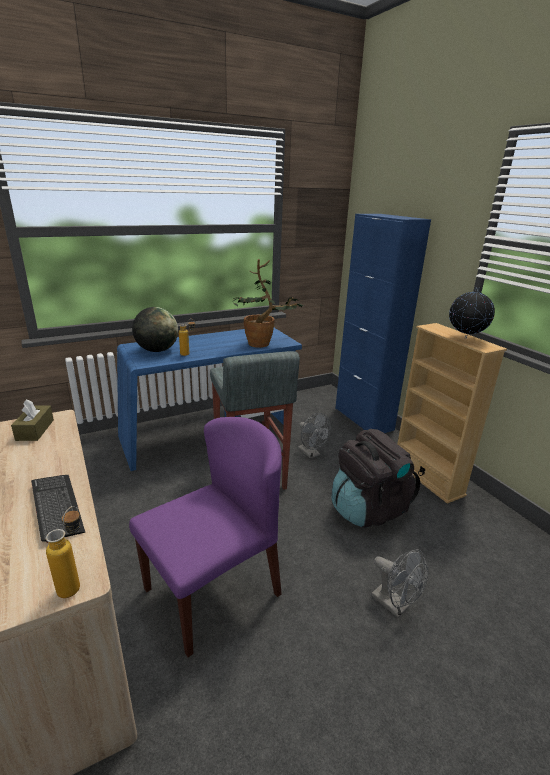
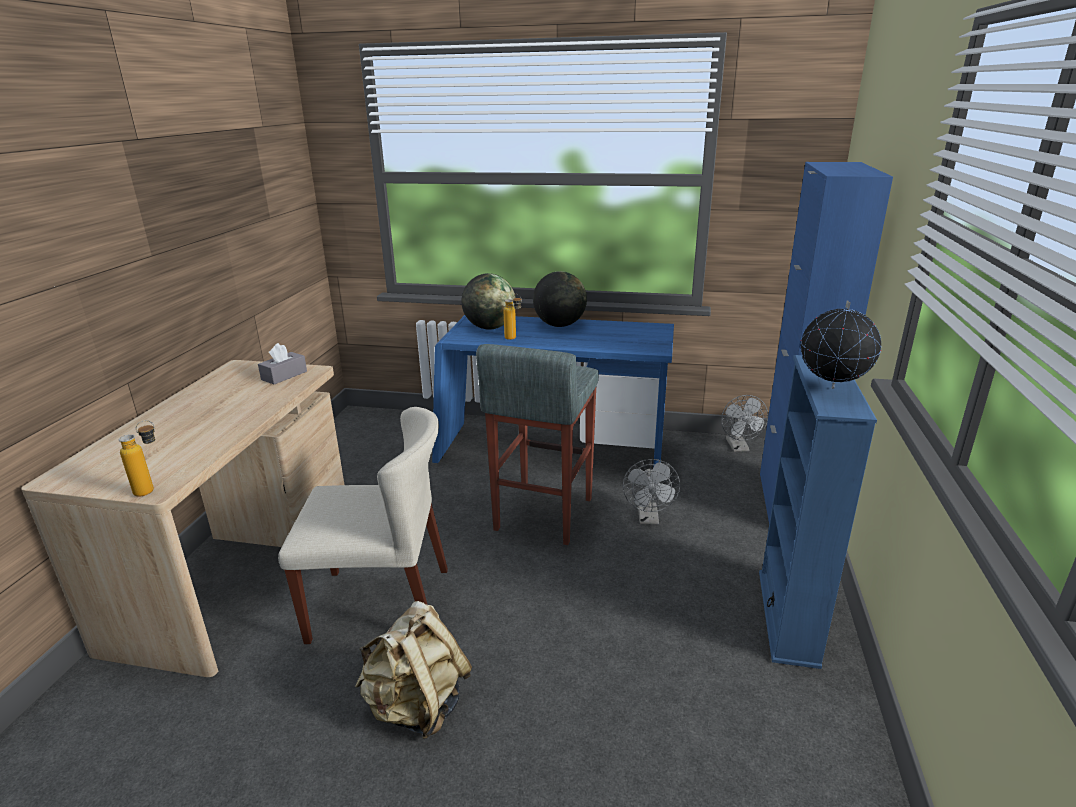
camera: 40 degrees right, 0 degrees up
(35, 430) = (284, 375): brown tissue box -> grey tissue box
(57, 507) = (214, 437): keyboard -> none
(204, 339) = (560, 325): none -> globe
(213, 590) = (382, 604): purple chair -> beige chair
(264, 344) = (620, 345): potted plant -> none
(321, 643) = (417, 706): none -> beige backpack
(368, 509) = (642, 612): black backpack -> none
(395, 605) = (536, 725): grey fan -> grey fan (739, 447)
(427, 477) = (788, 617): beige bookcase -> blue bookcase

